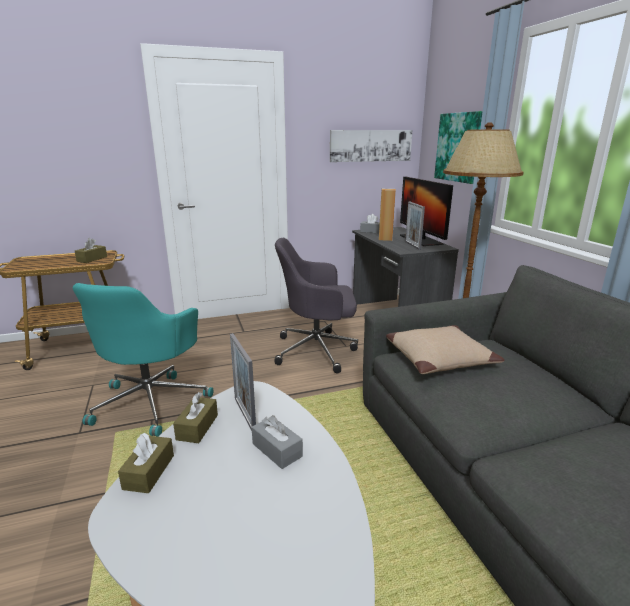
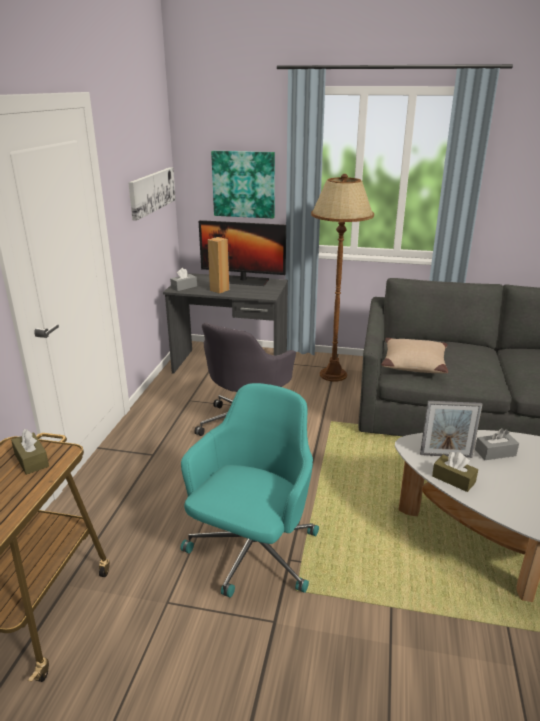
camera: 60 degrees left, 5 degrees up
(149, 472) = (502, 509): brown tissue box -> none
(151, 401) = (252, 554): turquoise office chair -> turquoise office chair turned 105 degrees counterclockwise
(412, 245) = (257, 288): picture frame -> none

